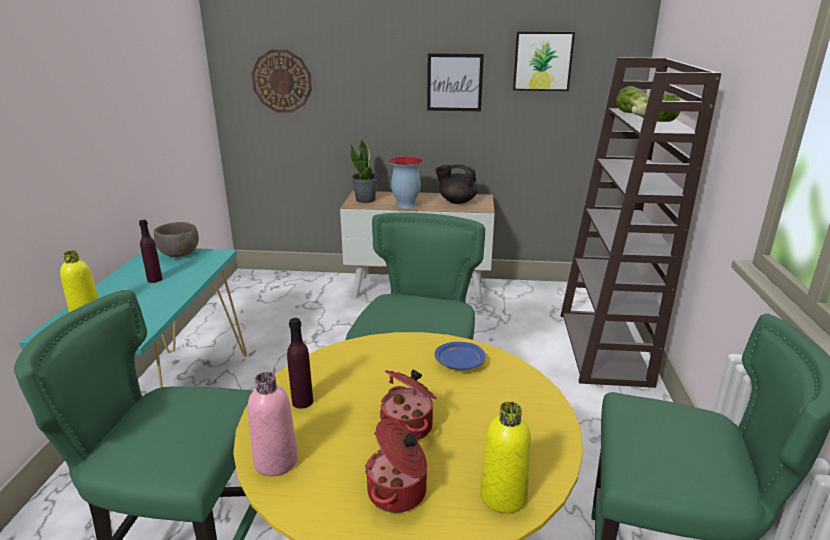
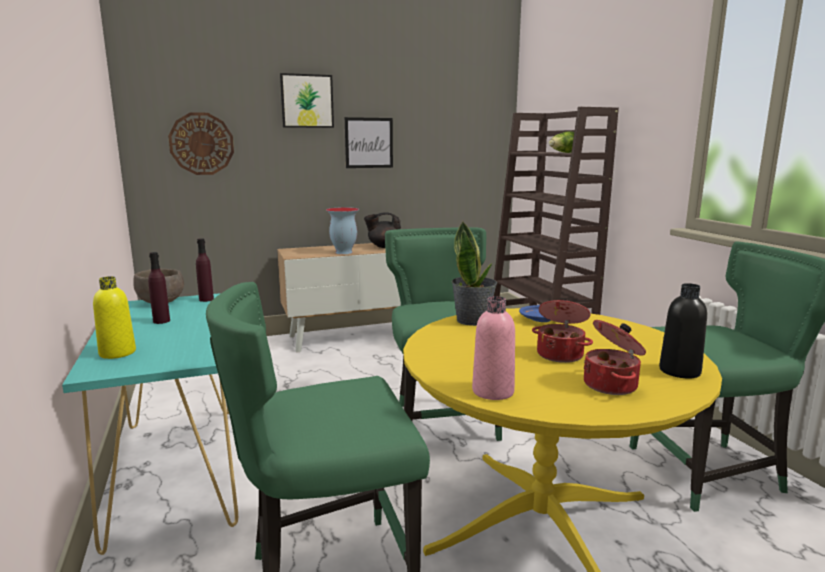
camera: 25 degrees left, 10 degrees down
(302, 402) = (456, 358): purple bottle -> purple bottle (206, 299)
(366, 200) = (300, 252): potted plant -> potted plant (473, 320)
(503, 496) = (679, 371): yellow bottle -> black bottle
(542, 61) = (439, 124): picture -> picture (307, 101)
(632, 114) = (537, 152): lettuce -> none

